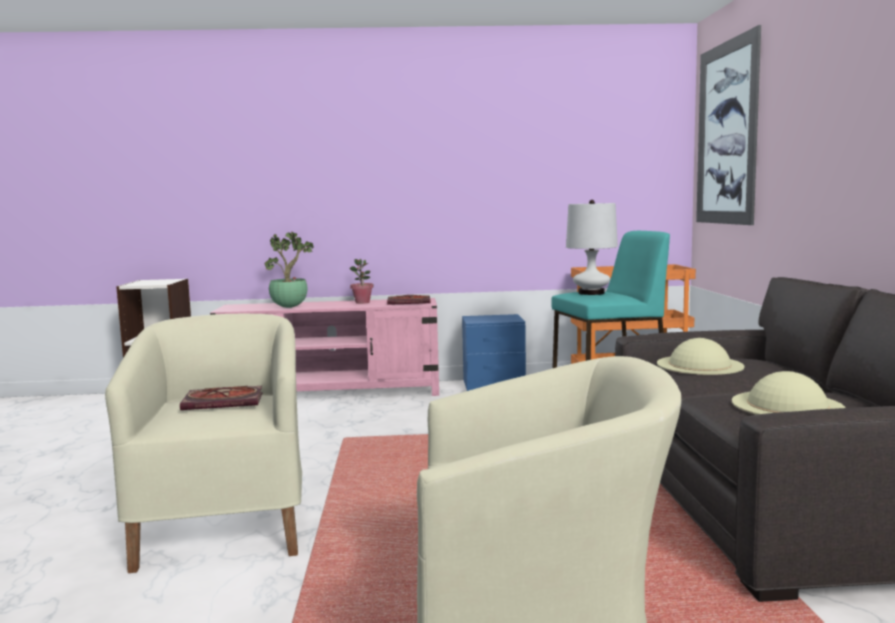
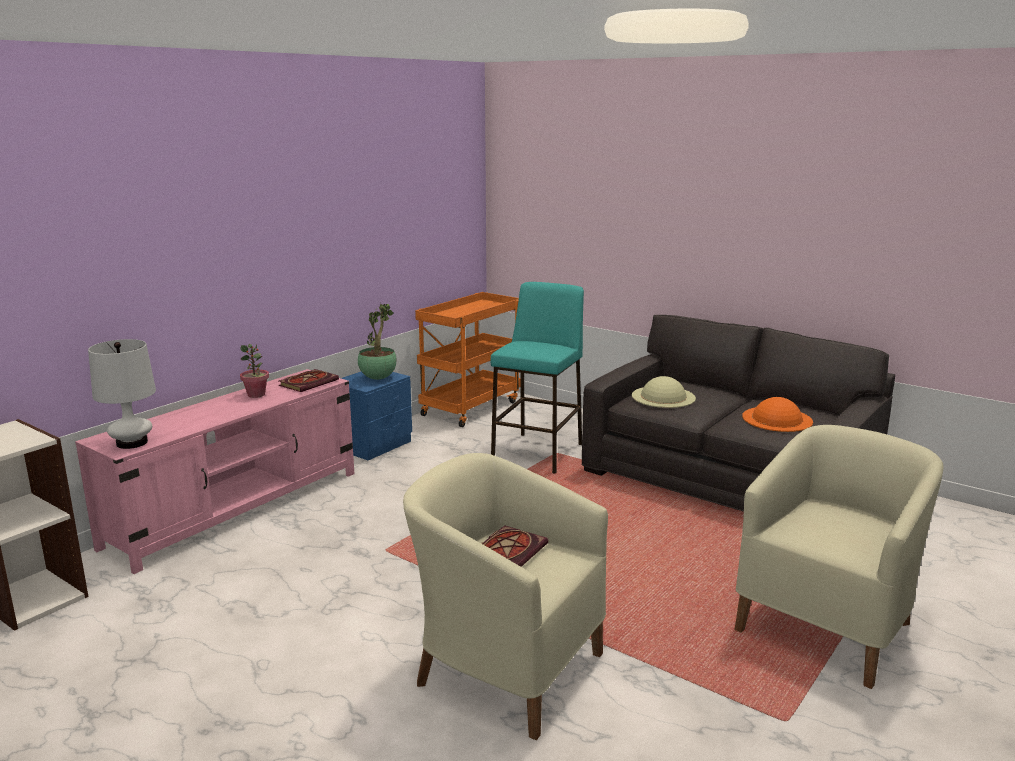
camera: 50 degrees left, 10 degrees up
(290, 307) = (196, 423): potted plant -> potted plant (378, 378)
(591, 293) = (532, 347): white table lamp -> white table lamp (132, 443)
(726, 133) = (545, 179): picture -> none
(787, 405) = (777, 419): beige hat -> orange hat

